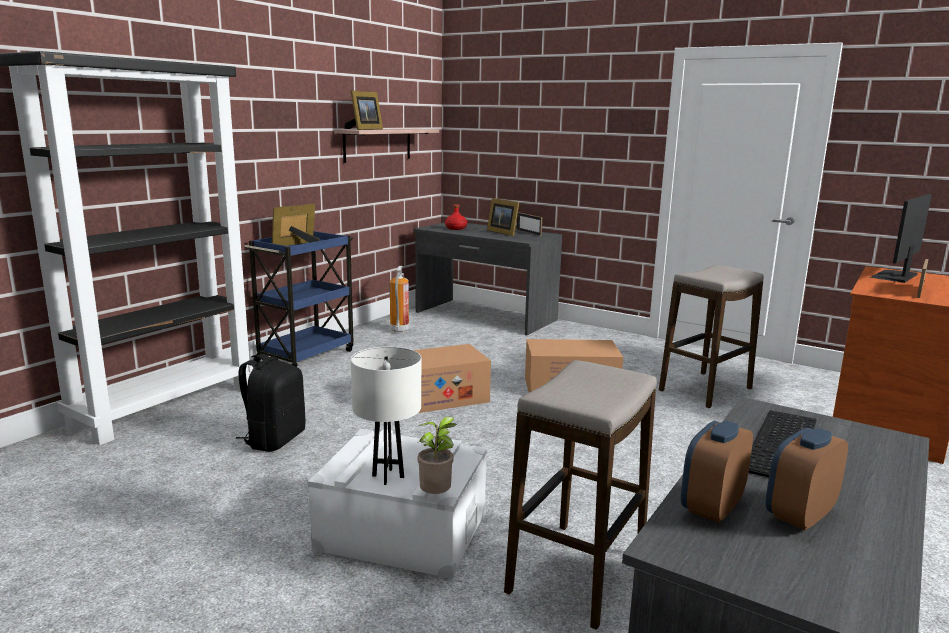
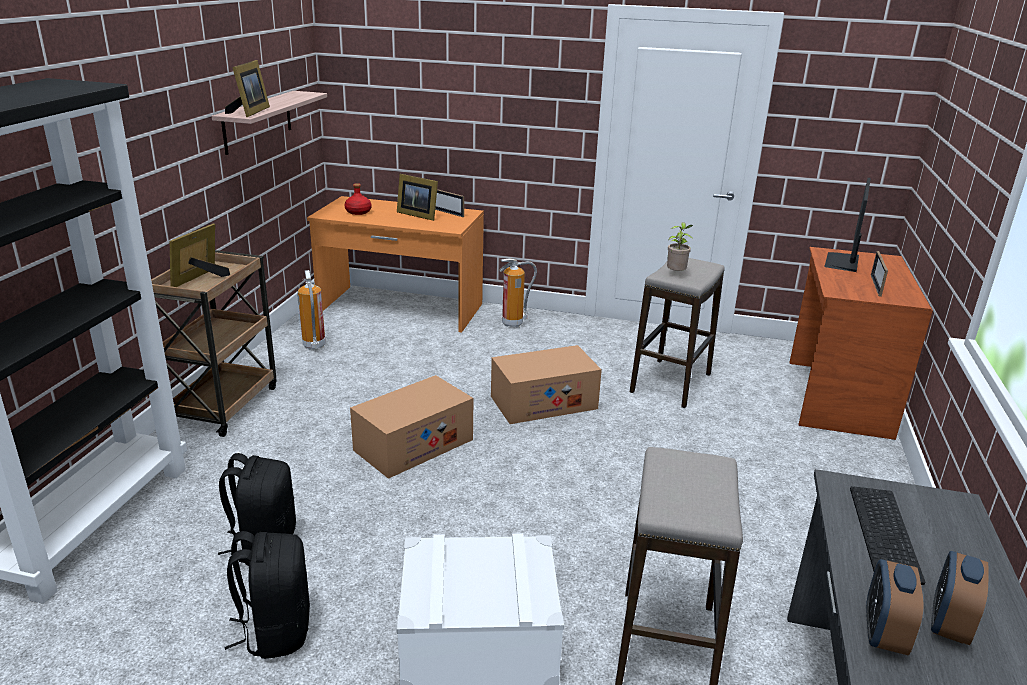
camera: 20 degrees left, 10 degrees up
(244, 492) = (276, 630): none -> black backpack
(306, 355) = (224, 404): blue cart -> brown cart
(388, 476) = (476, 600): white table lamp -> none
(437, 497) = (542, 617): potted plant -> potted plant (676, 274)
(484, 316) = (400, 309): grey desk -> orange desk
(577, 334) = (513, 323): none -> fire extinguisher

